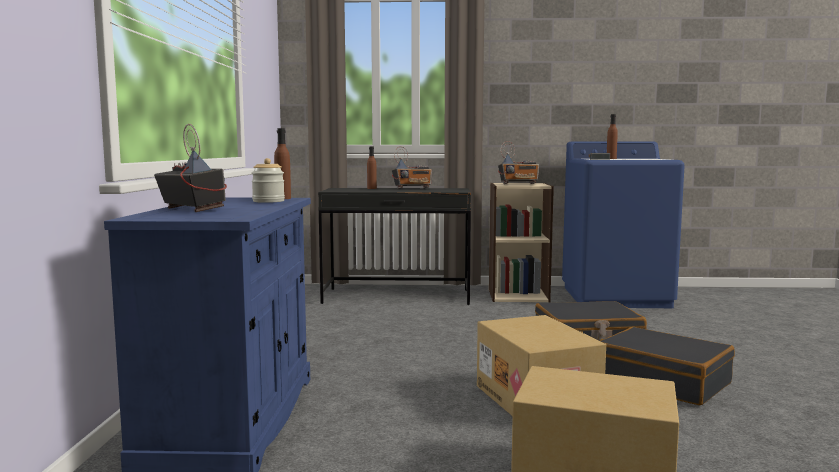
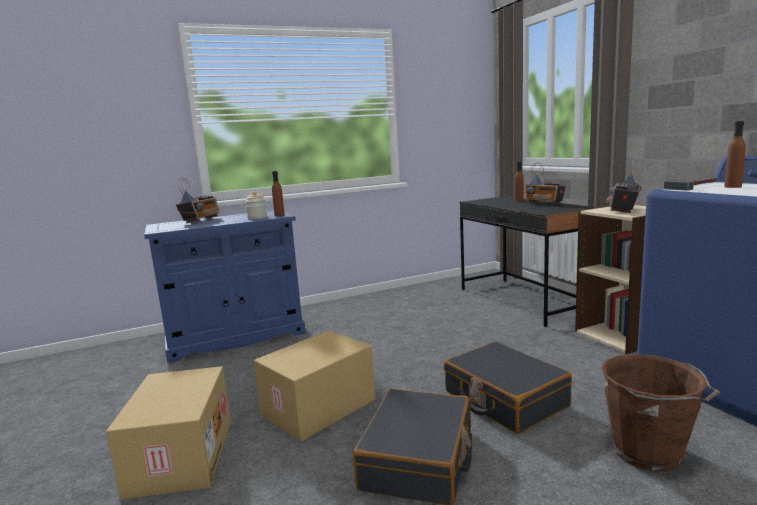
camera: 65 degrees right, 5 degrees up
(519, 184) = (623, 210): radio -> radio turned 60 degrees clockwise
(686, 331) = (649, 453): none -> brown bucket

